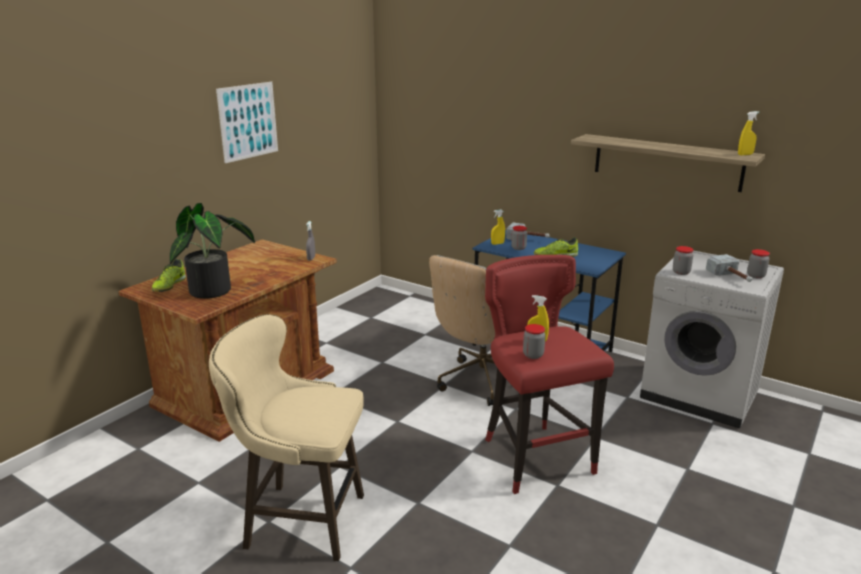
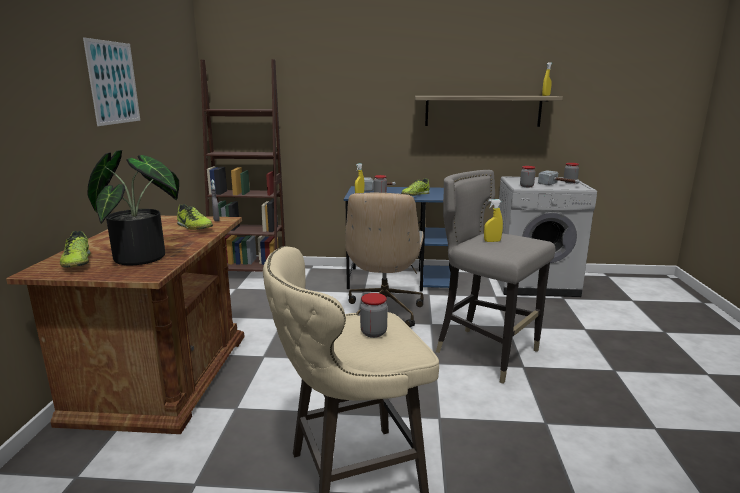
camera: 30 degrees left, 5 degrees down
(283, 265) = (194, 228): none -> shoe
(398, 301) = (248, 272): none -> brown bookcase
(533, 355) = (506, 250): jar -> jar (373, 333)
(535, 457) = (485, 352): red stool -> grey stool

